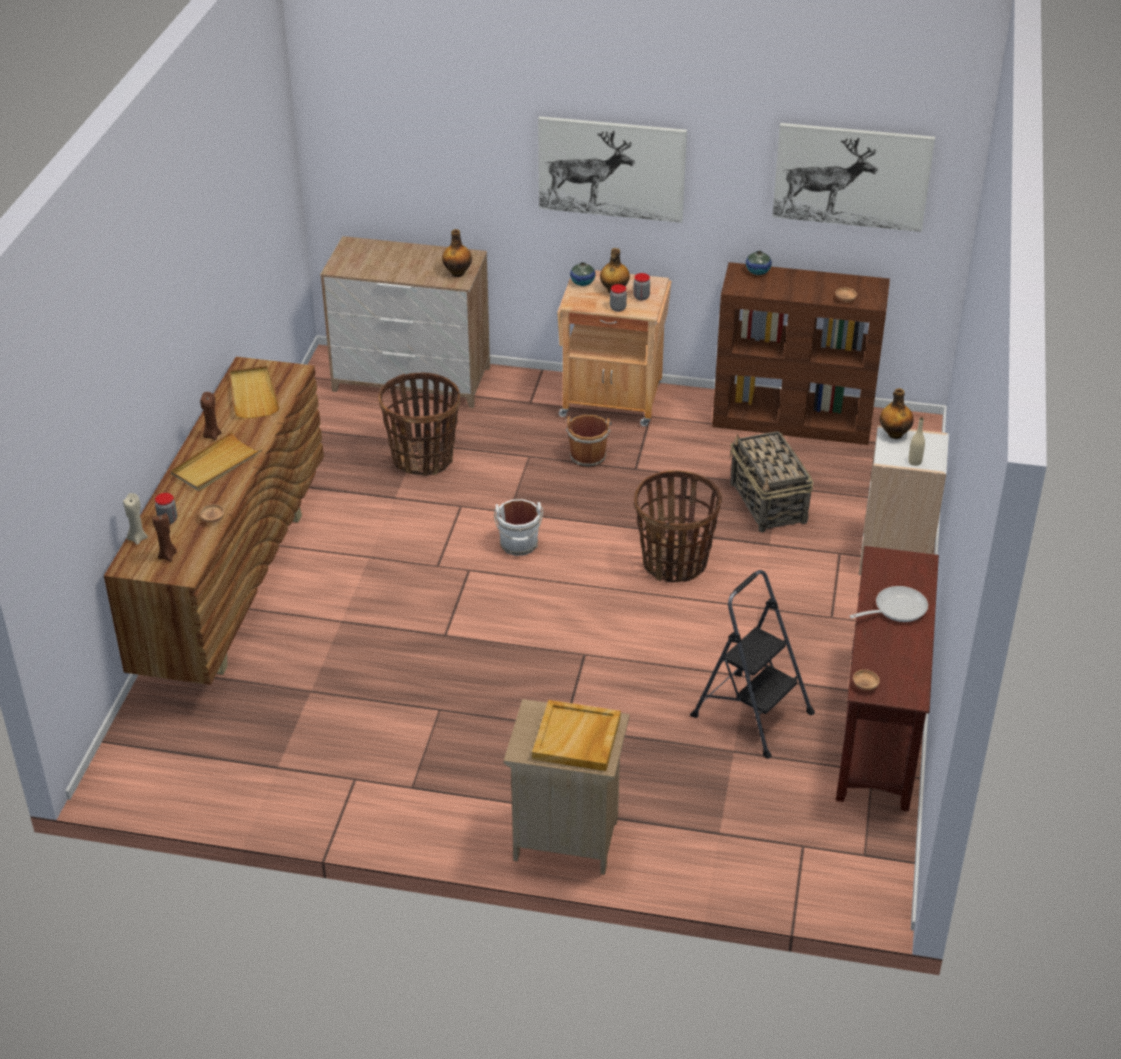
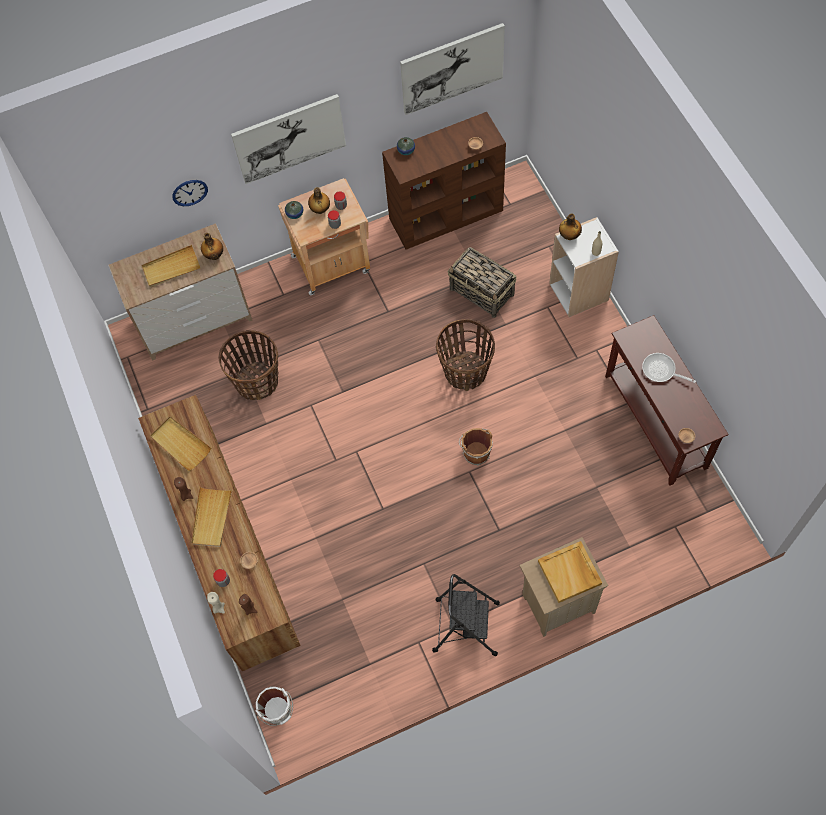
camera: 30 degrees left, 25 degrees up
(402, 264) = (171, 268): none -> beige tray
(468, 182) = (190, 192): none -> wall clock
(519, 545) = (369, 414): white bucket -> white bucket (278, 711)
(587, 456) = (352, 318): brown bucket -> brown bucket (475, 452)
(749, 711) = (584, 454): black step ladder -> black step ladder (463, 625)
(896, 609) = (661, 371): frying pan -> frying pan turned 90 degrees counterclockwise

